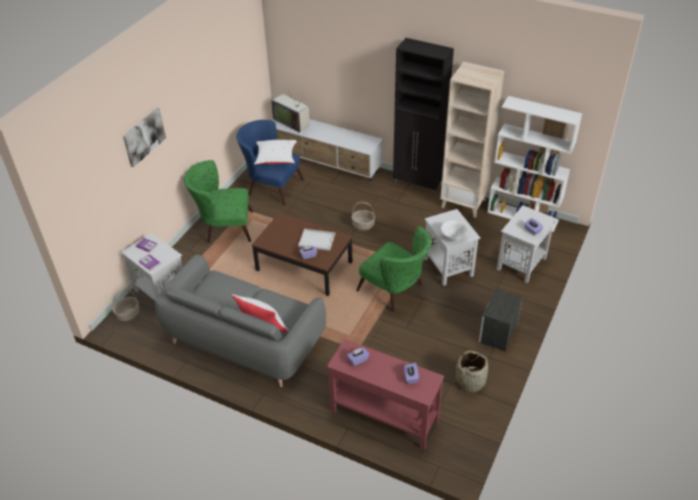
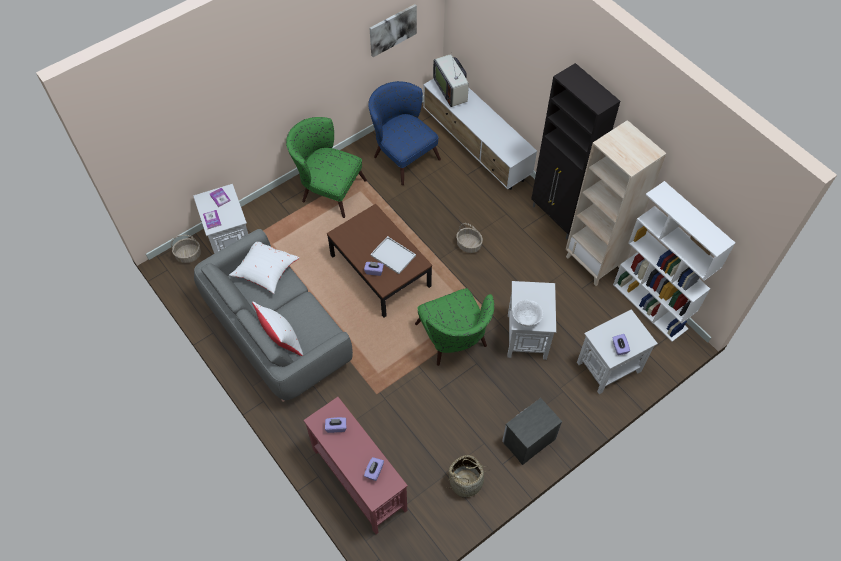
camera: 25 degrees right, 15 degrees up
(144, 136) = (239, 90): picture -> picture (392, 29)
(276, 159) = (408, 133): white pillow -> white pillow (265, 271)

